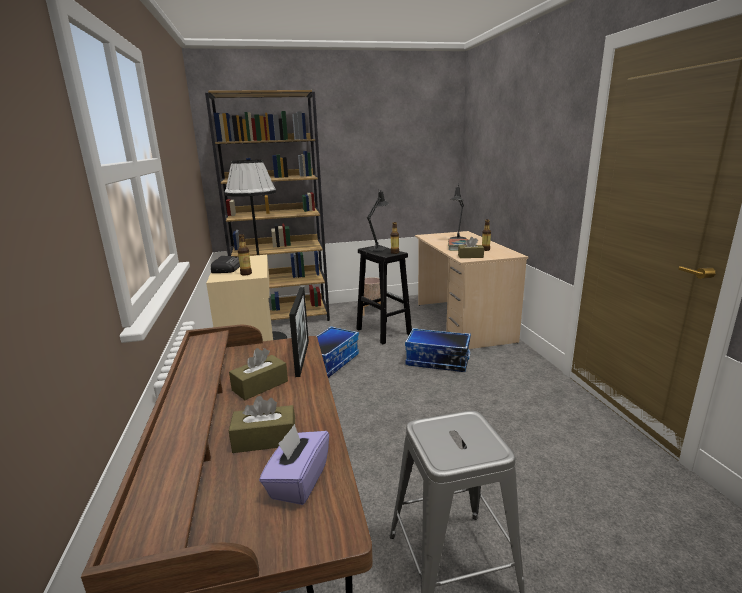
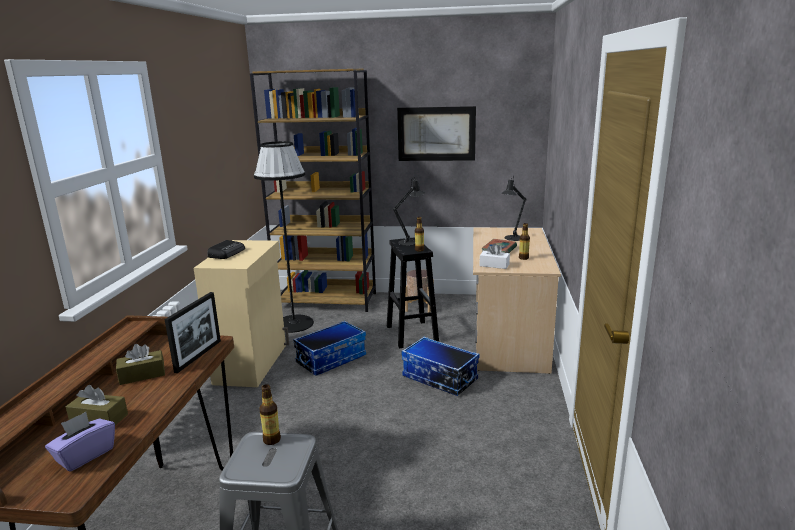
camera: 20 degrees right, 0 degrees up
(246, 274) = (234, 262): bottle -> bottle (272, 440)
(373, 156) = (436, 134): none -> picture
(470, 256) = (494, 265): brown tissue box -> white tissue box

